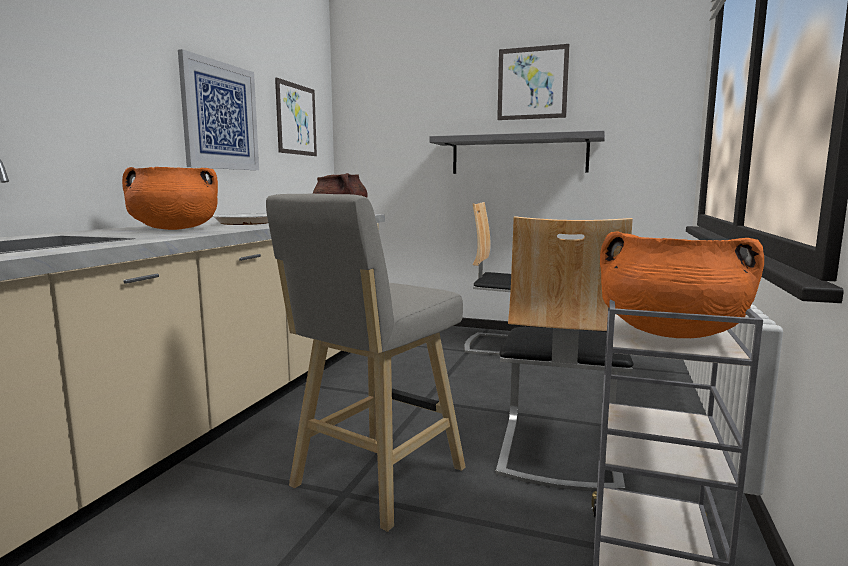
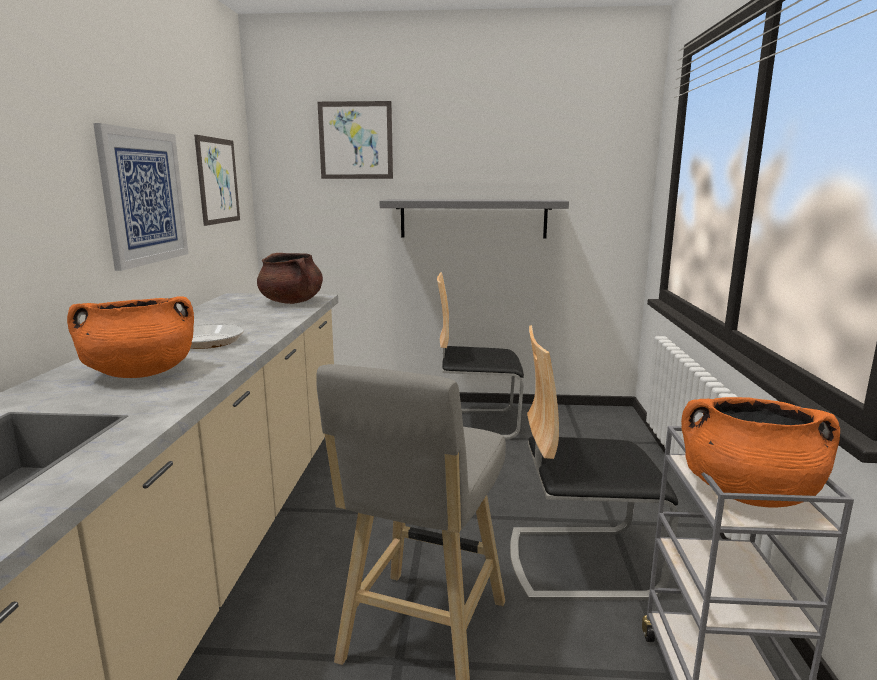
camera: 15 degrees left, 5 degrees up
(532, 83) = (487, 141): picture -> picture (355, 140)
(558, 450) = (581, 561): chair -> chair turned 90 degrees clockwise

